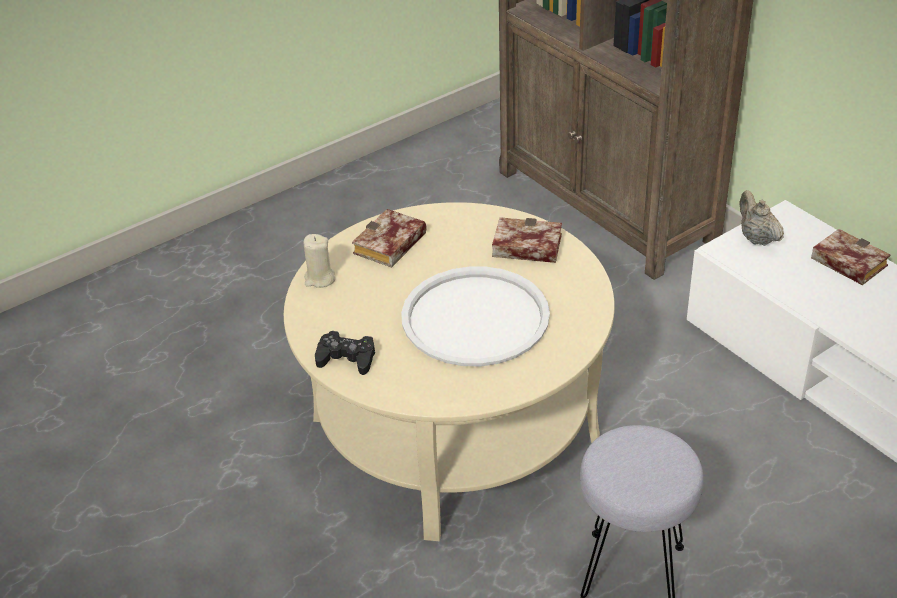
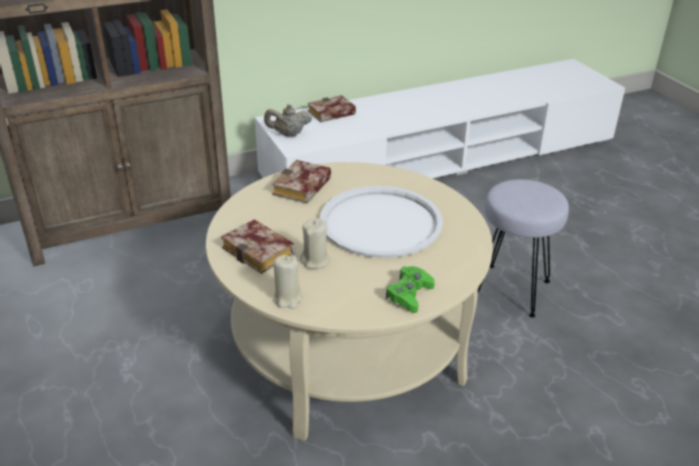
camera: 80 degrees left, 5 degrees down
(346, 358) = (409, 294): black game controller -> green game controller
(386, 284) = (315, 260): none -> beige candle

